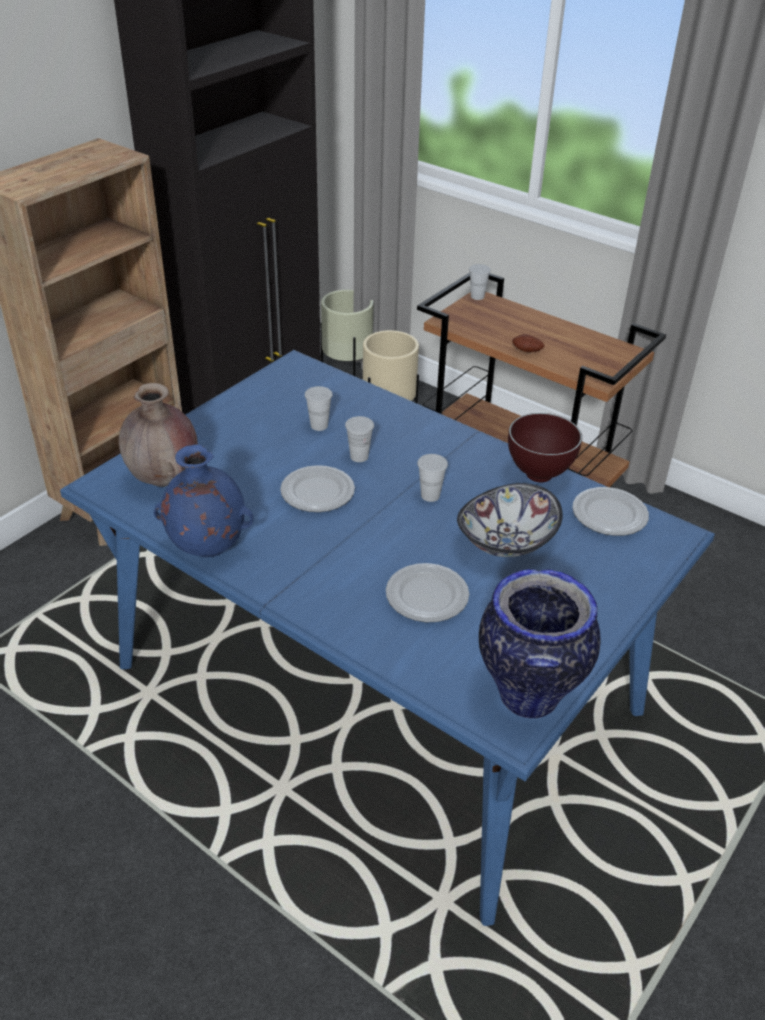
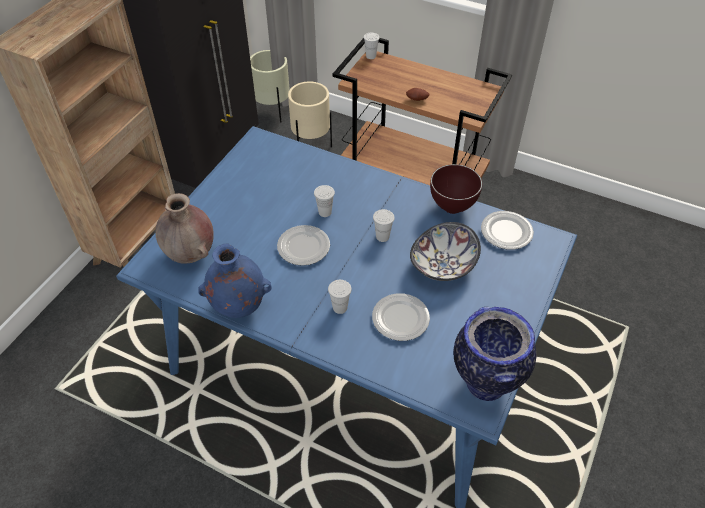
camera: 10 degrees left, 10 degrees up
(319, 425) = (289, 190): white cup -> white cup (340, 308)

